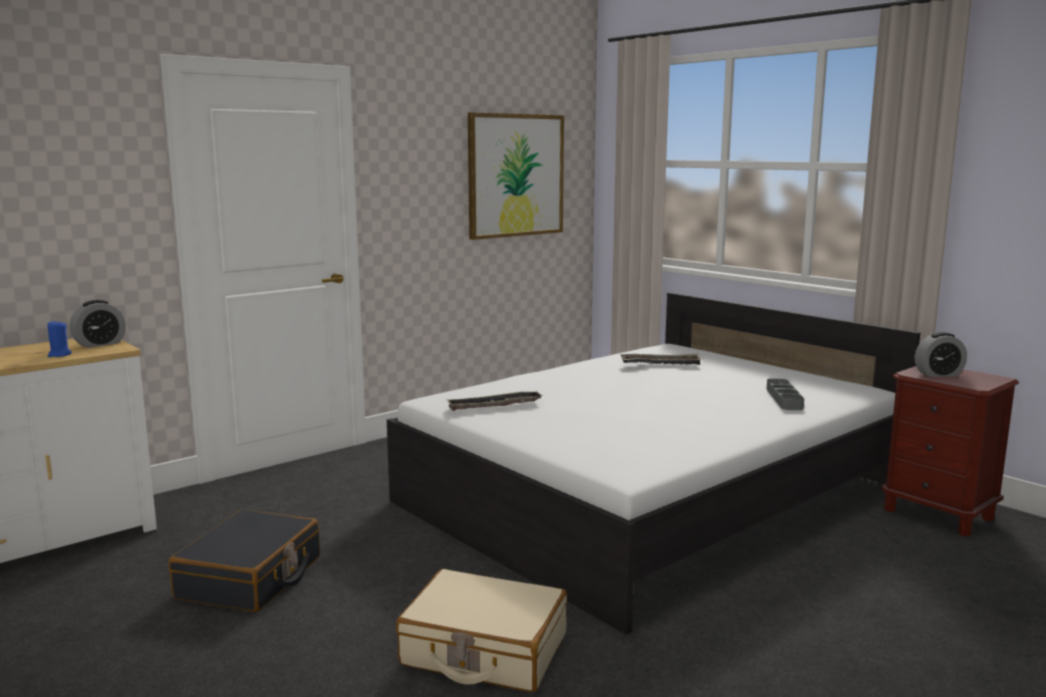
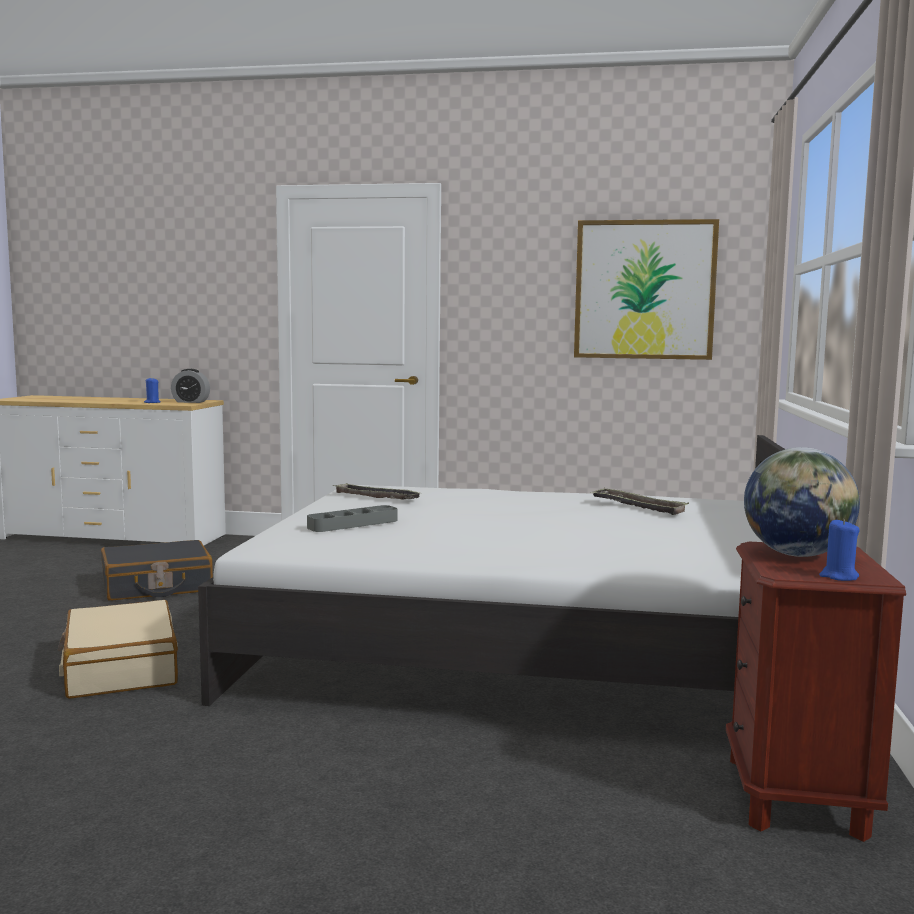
camera: 50 degrees right, 5 degrees down
(784, 398) = (635, 554): grey tray -> grey tray (353, 524)
(938, 374) = (797, 555): alarm clock -> globe
(992, 381) = (838, 576): none -> blue candle

